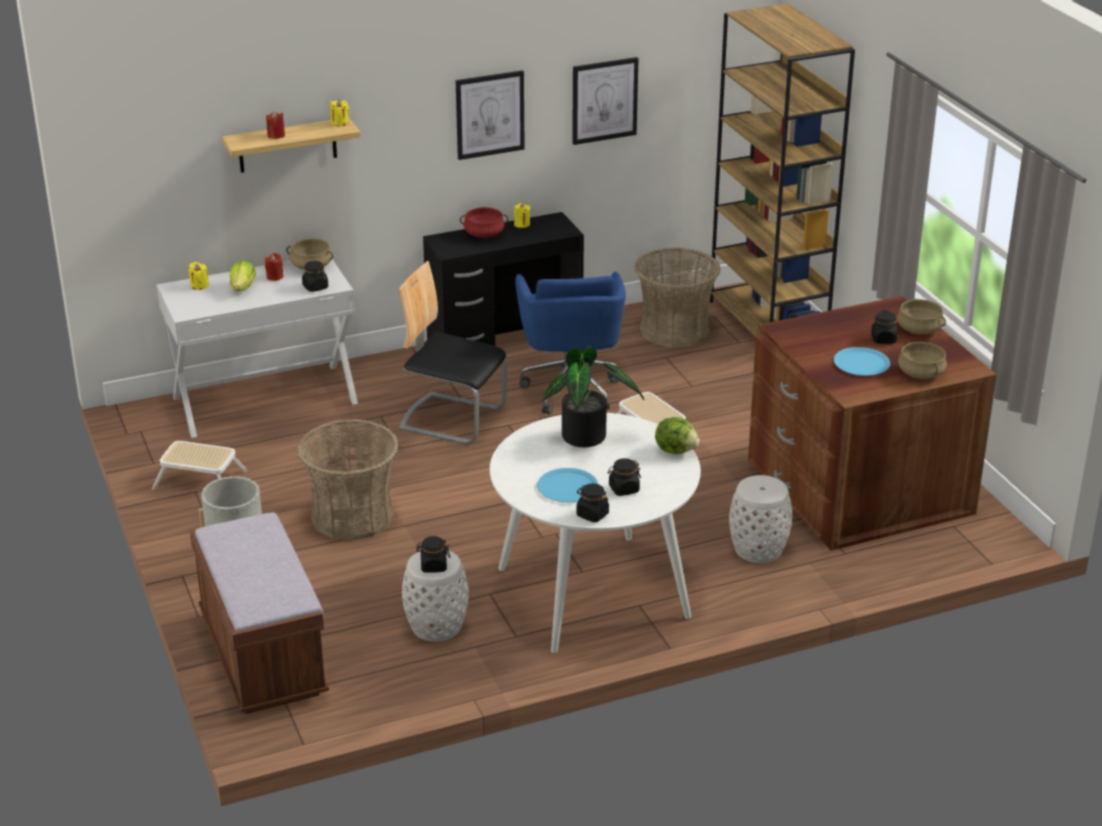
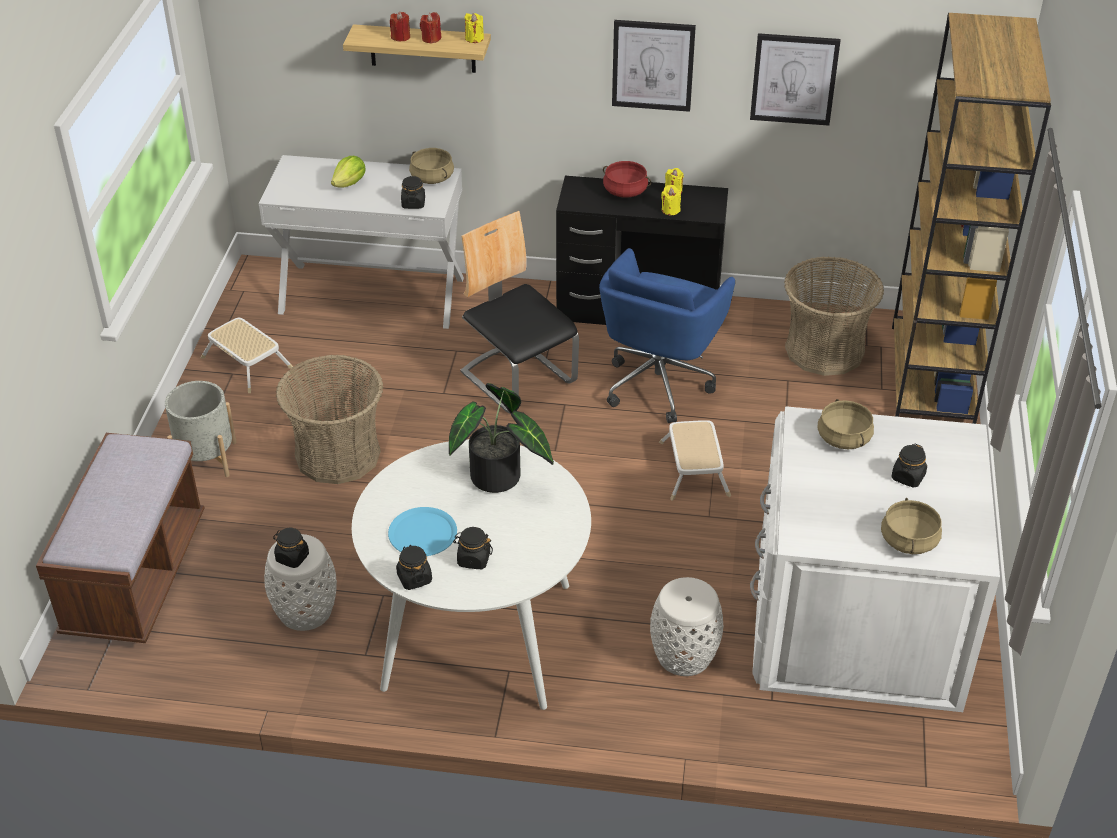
camera: 30 degrees right, 10 degrees up
(199, 285) = (316, 168): yellow candle -> yellow candle (670, 210)
(275, 277) = (389, 180): red candle -> red candle (431, 39)
(676, 450) = (570, 531): lettuce -> none
(858, 487) = (857, 622): brown dresser -> white dresser
(861, 363) = (852, 500): blue plate -> none
(919, 329) = (963, 479): beige cooking pot -> beige cooking pot (844, 438)

